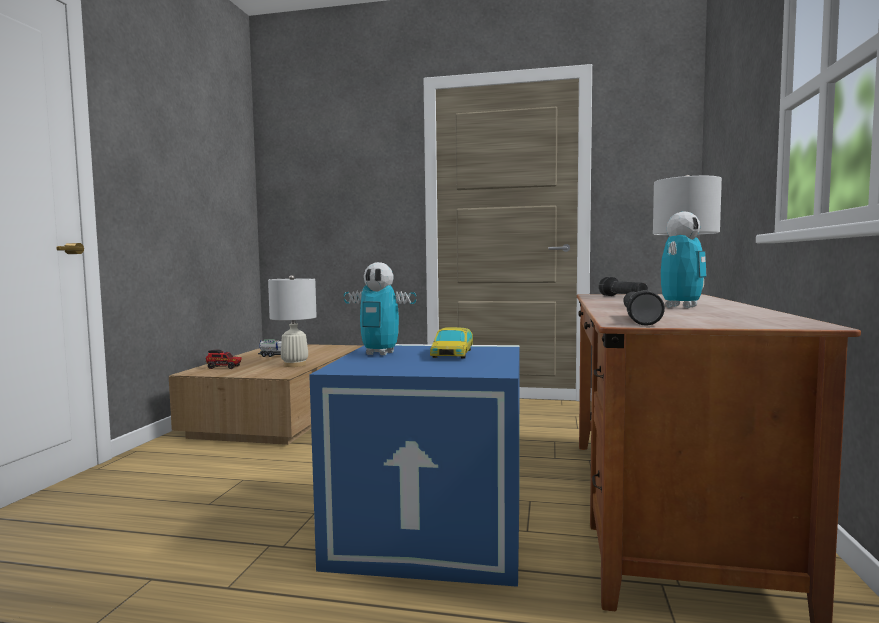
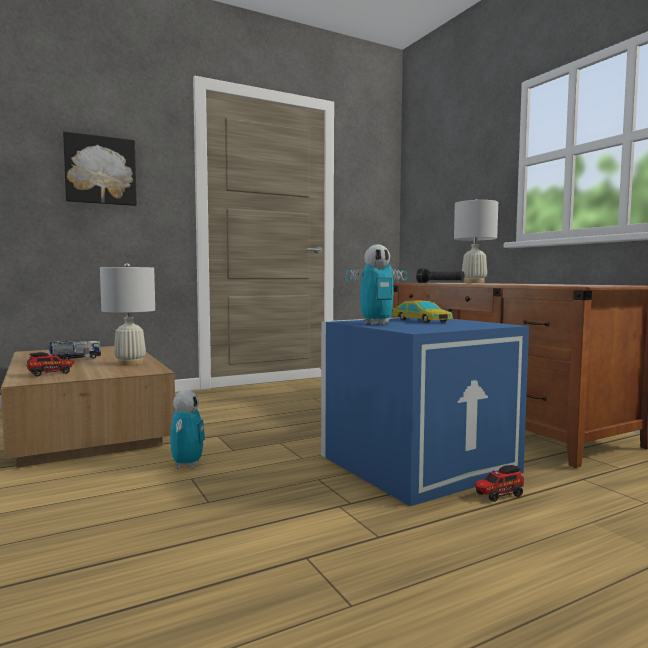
camera: 40 degrees left, 0 degrees up
(341, 186) = (100, 170): none -> picture
(420, 599) = (498, 495): none -> toy truck
(638, 319) = (569, 285): black flashlight -> none
(681, 307) = (522, 283): toy robot -> toy robot (187, 464)

